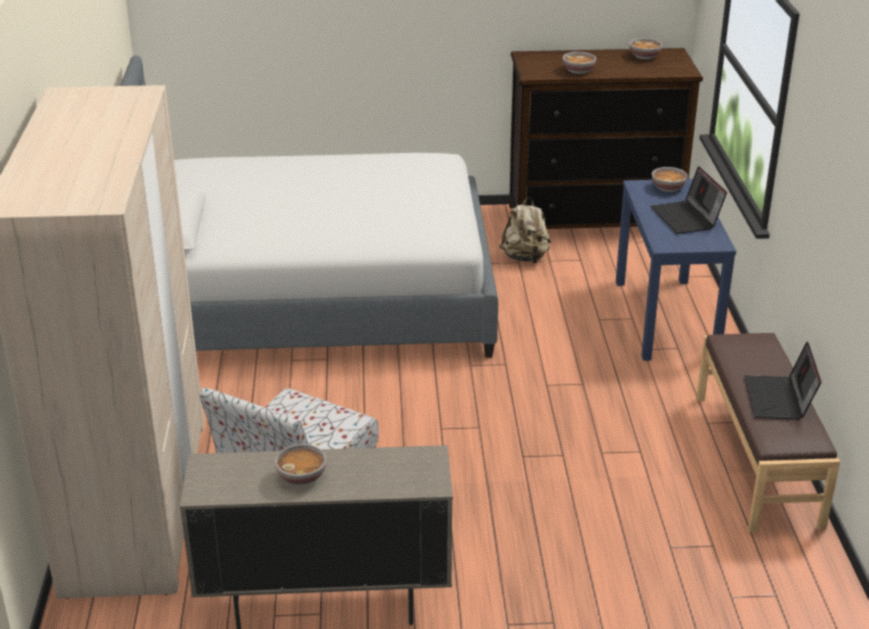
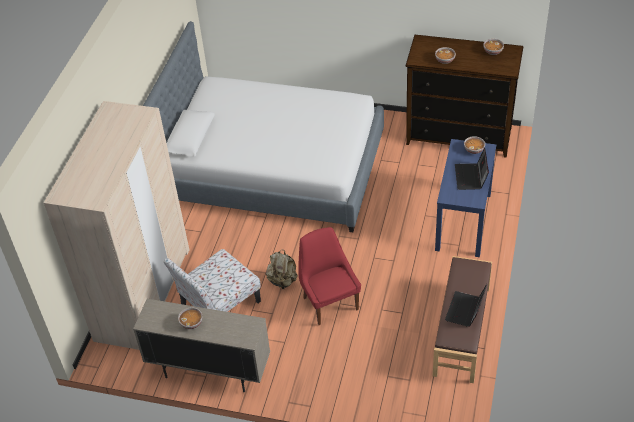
camera: 20 degrees right, 15 degrees up
(503, 457) = (329, 302): none -> red chair
(525, 258) = (404, 160): beige backpack -> beige backpack (283, 280)

